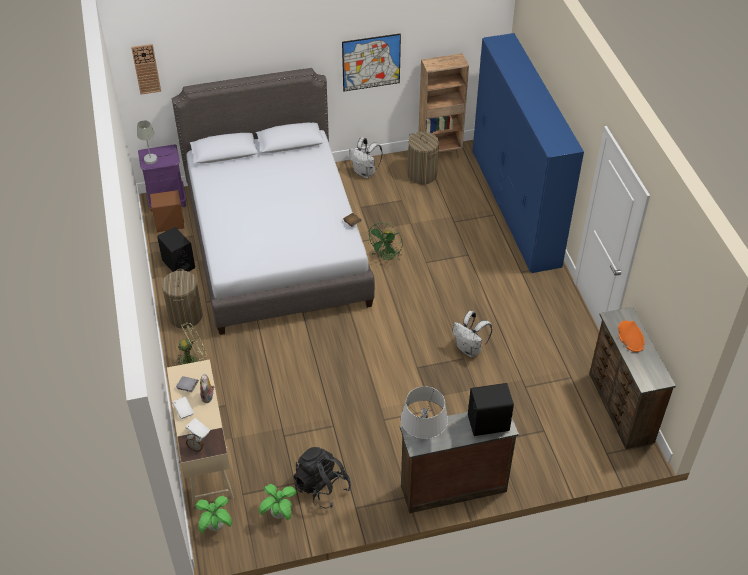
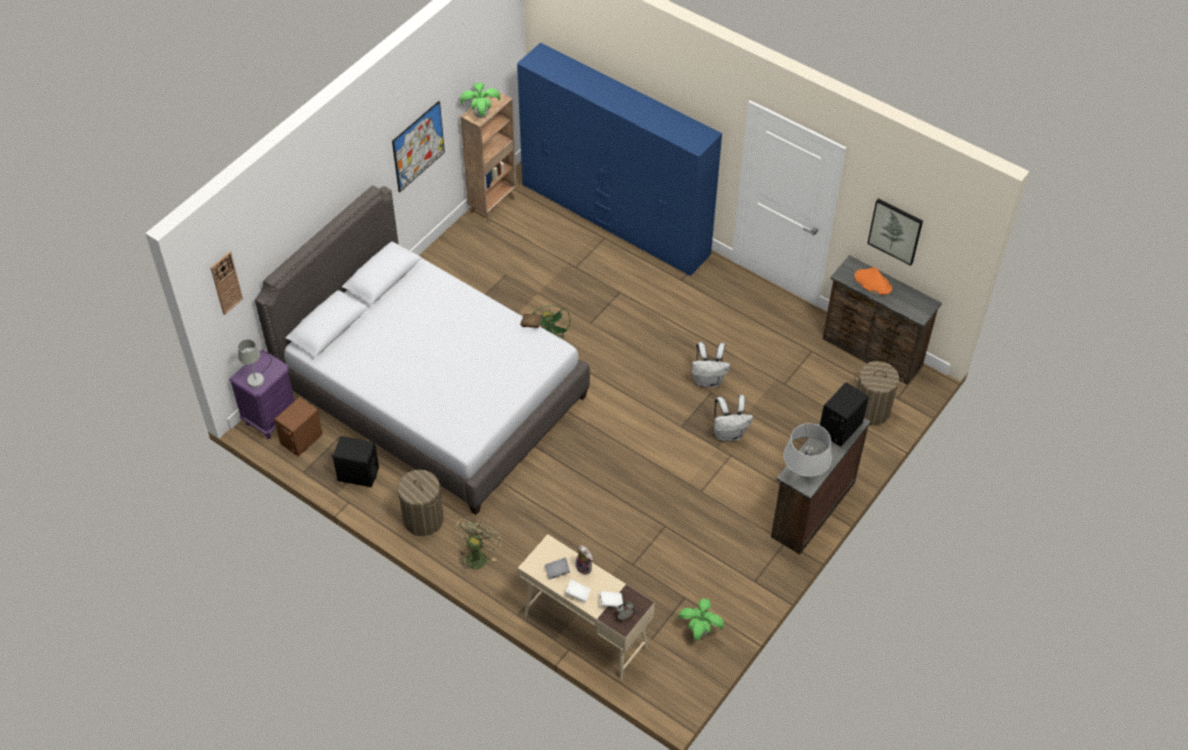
camera: 40 degrees left, 5 degrees up
(215, 526) = (659, 681): potted plant -> potted plant (481, 115)
(322, 487) = (710, 584): black backpack -> none
(365, 172) = (442, 266): white backpack -> white backpack (729, 433)
(422, 175) = (498, 236): laundry basket -> laundry basket (871, 410)
(662, 296) = (895, 231): none -> picture

